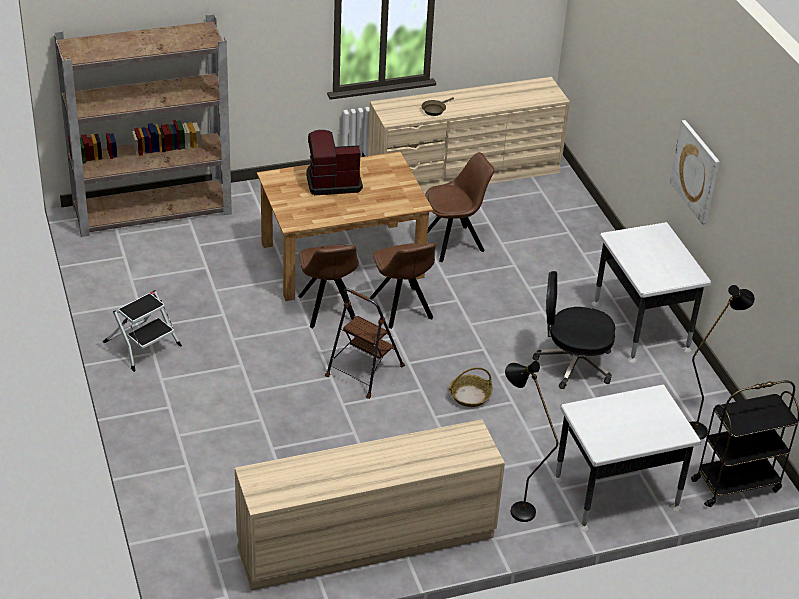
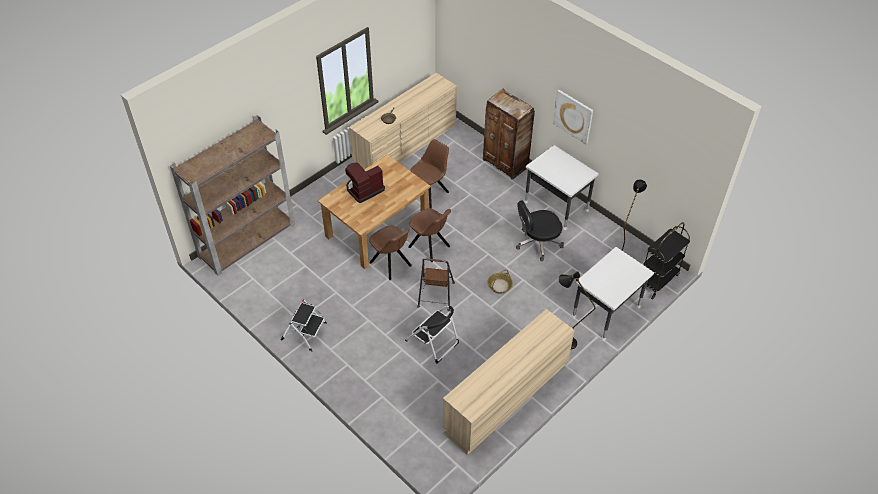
camera: 25 degrees left, 10 degrees up
(313, 428) = (433, 342): none -> step ladder
(600, 245) = (505, 163): none -> brown cabinet

